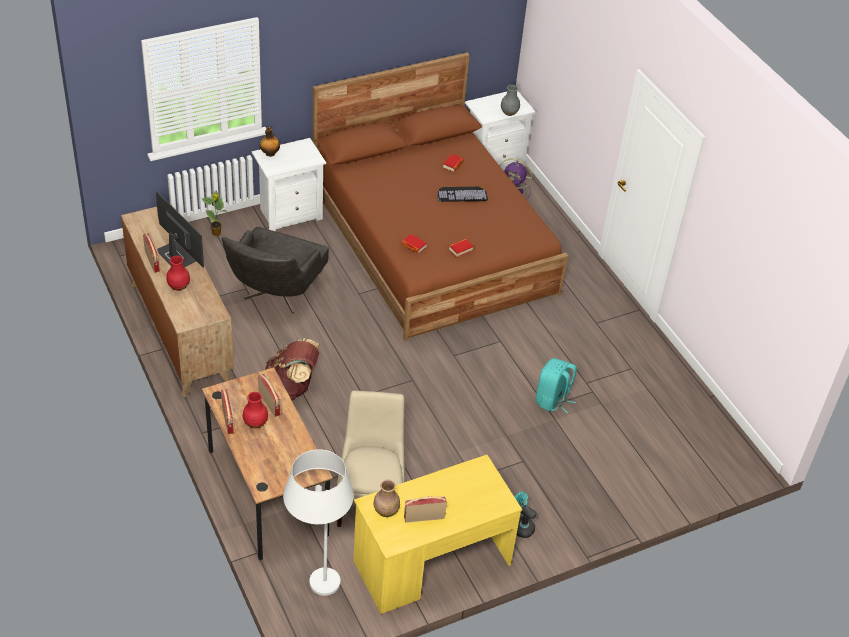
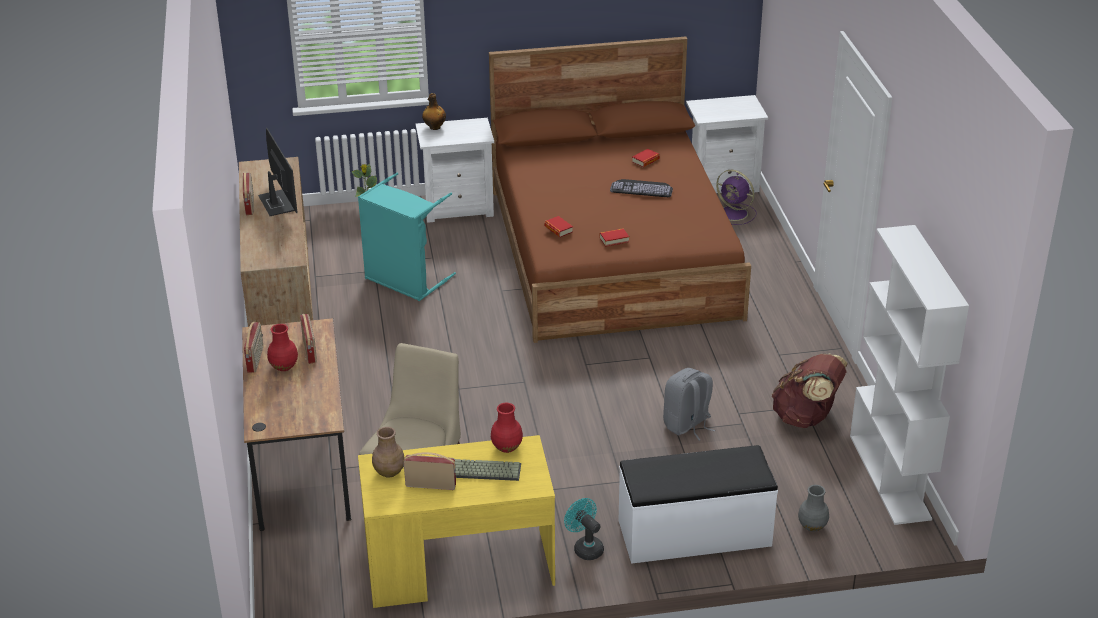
camera: 20 degrees right, 10 degrees down
(179, 286) = (265, 230): red vase -> red vase (507, 447)
(275, 295) = (404, 281): grey armchair -> turquoise laundry basket
(292, 388) = (379, 370): brown backpack -> brown backpack (806, 417)
(317, 596) = (308, 577): white floor lamp -> none
(459, 497) = (484, 471): none -> keyboard
(509, 113) = (735, 116): grey vase -> grey vase (812, 526)
(552, 400) = (687, 425): turquoise backpack -> grey backpack
(594, 499) = (694, 534): none -> white bench
(715, 422) = (890, 477): none -> white bookcase

